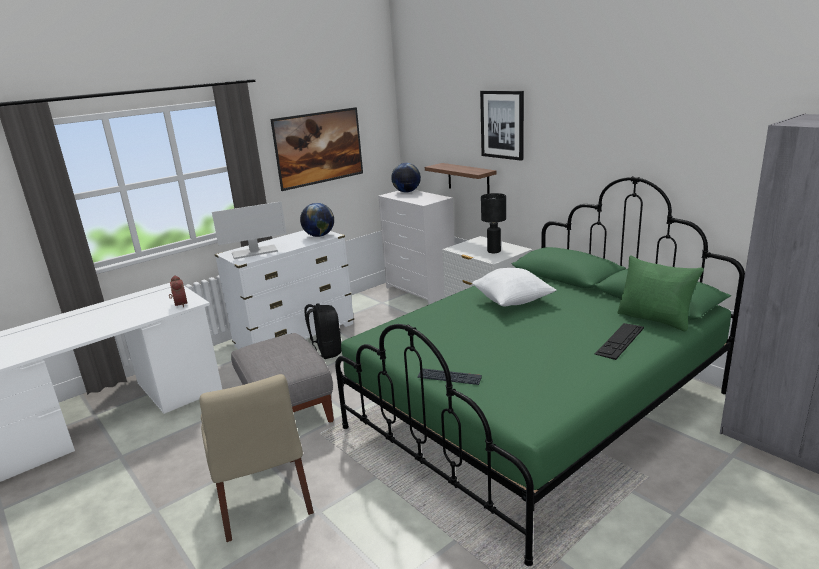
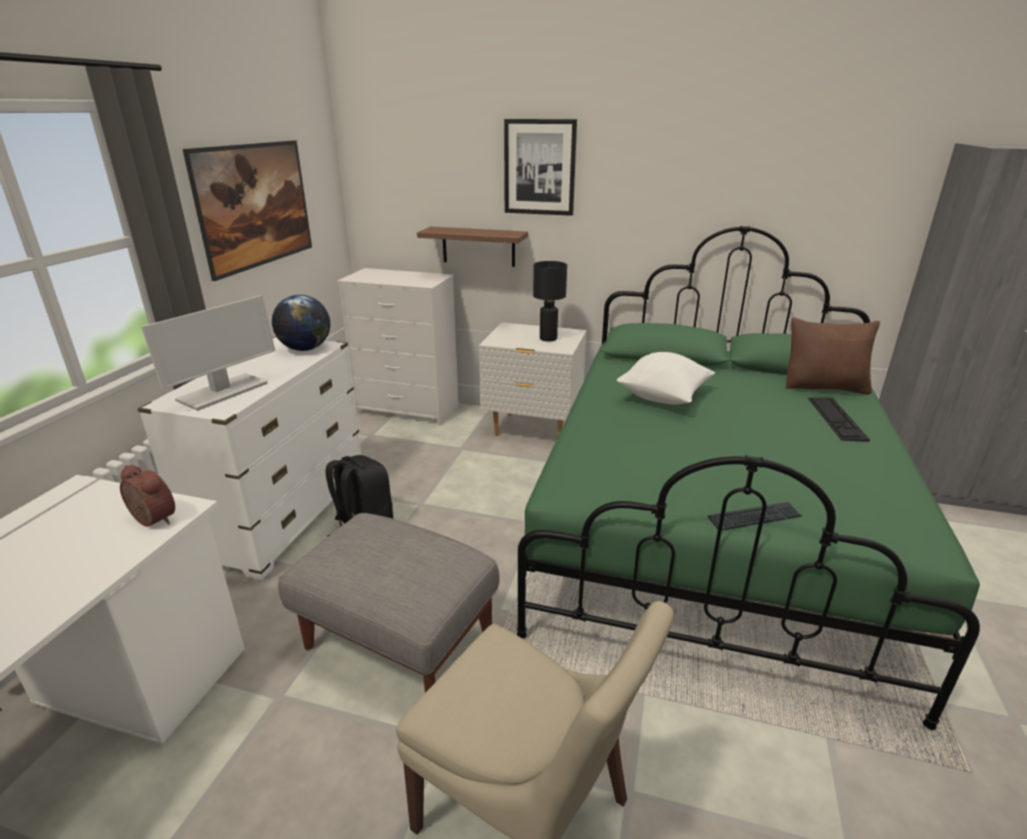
camera: 35 degrees left, 5 degrees up
(406, 192) = (374, 272): globe -> none
(655, 319) = (824, 387): green pillow -> brown pillow

